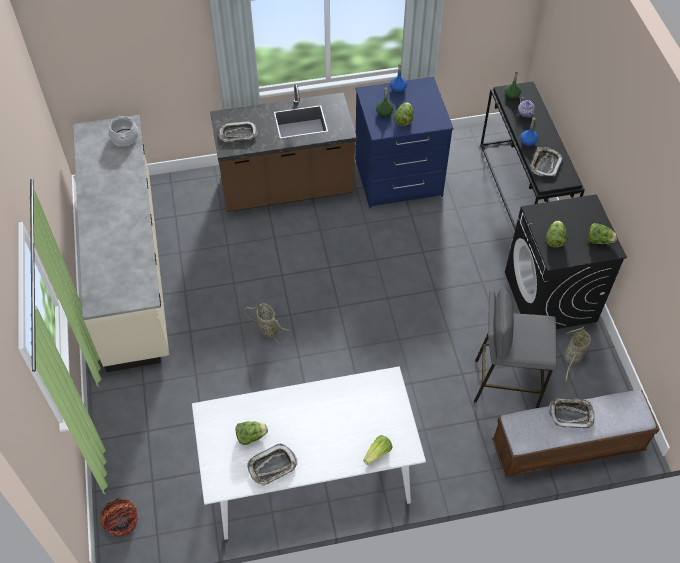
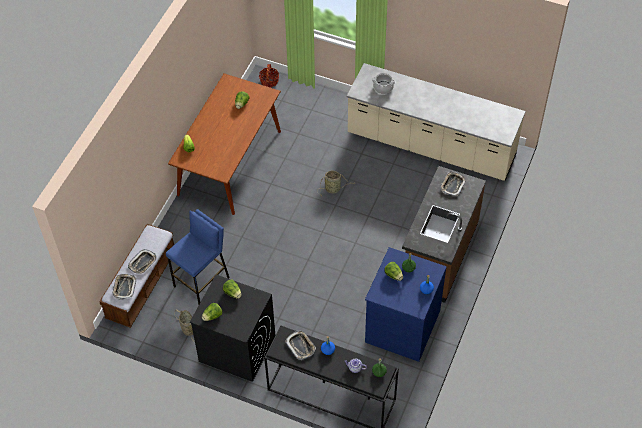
camera: 125 degrees right, 0 degrees up
(125, 137) = (493, 130): cooking pot -> cooking pot (383, 88)
(272, 466) = (219, 104): tray -> tray (124, 287)
(309, 473) = (230, 163): white dining table -> brown dining table
(505, 383) = (202, 282): grey stool -> blue stool

